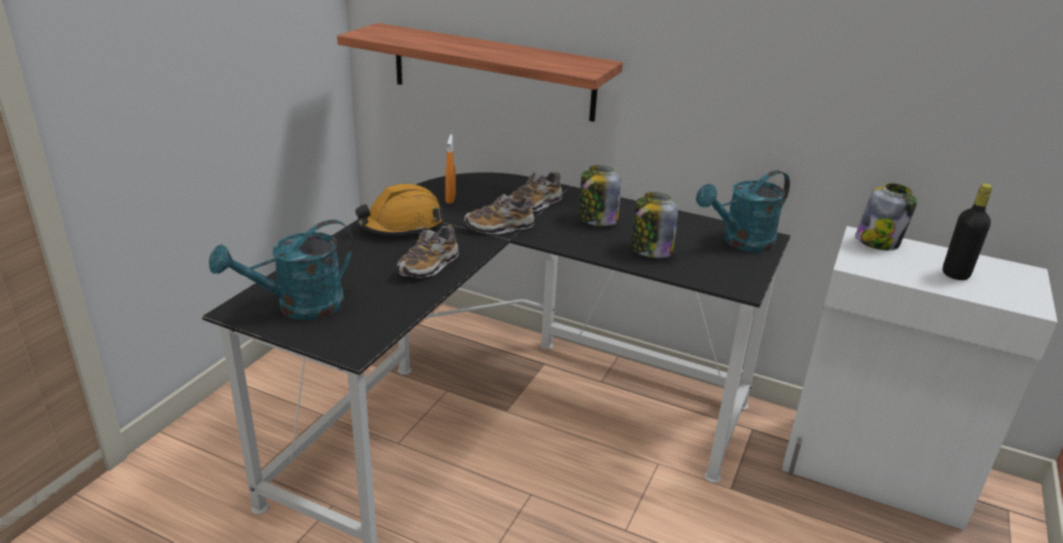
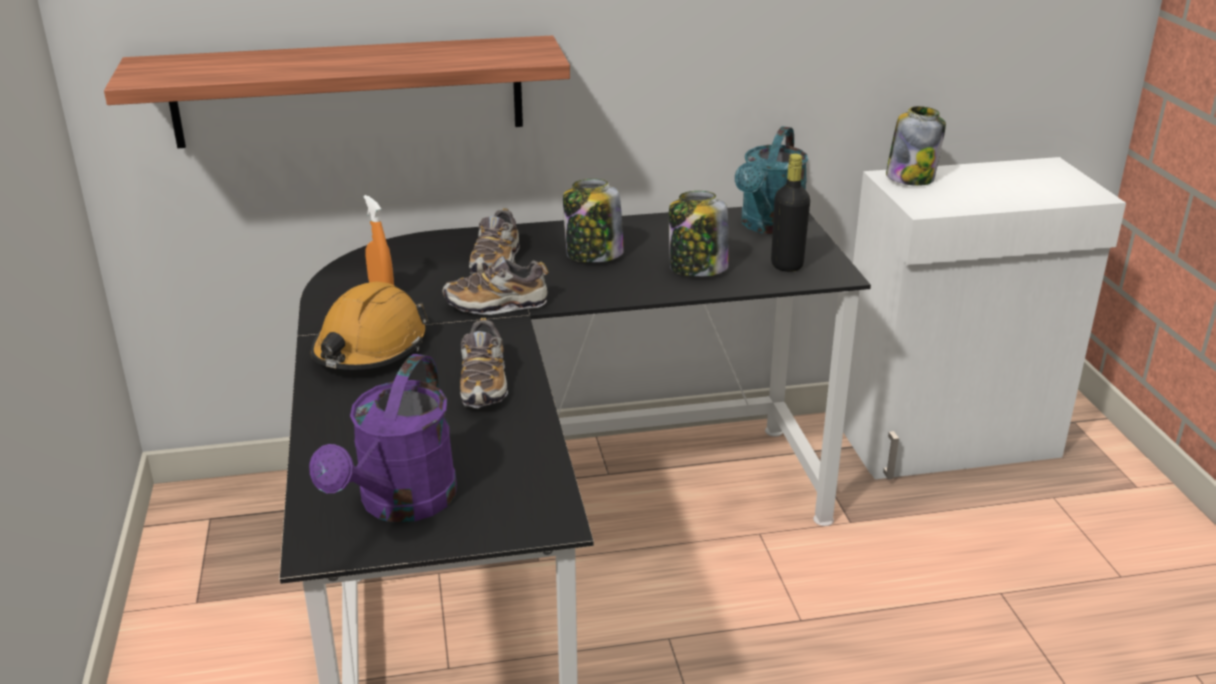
camera: 35 degrees left, 0 degrees up
(299, 307) = (400, 505): turquoise watering can -> purple watering can
(499, 227) = (496, 304): shoe -> shoe turned 45 degrees clockwise
(955, 274) = (1007, 187): black bottle -> black bottle (787, 265)

